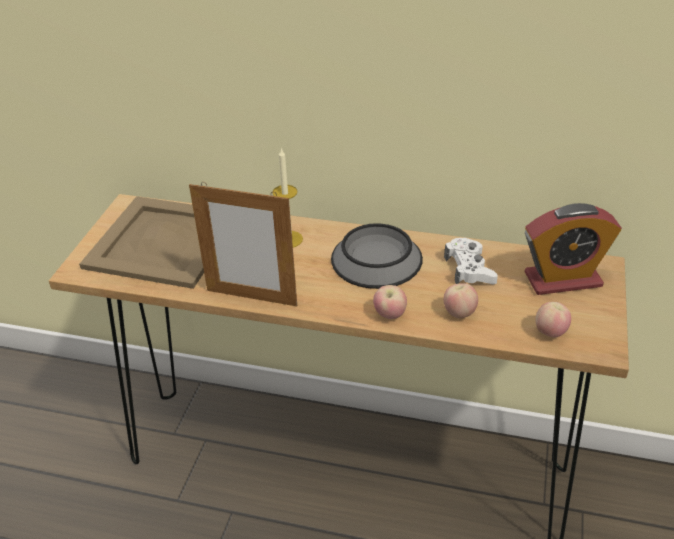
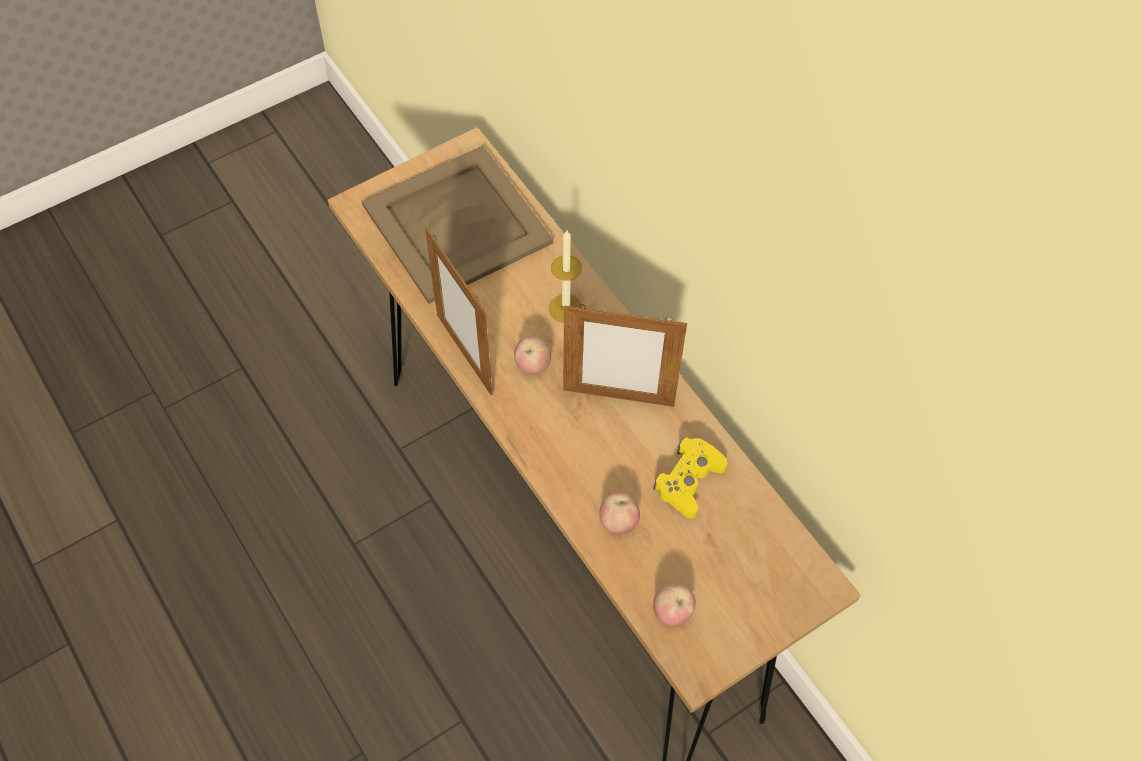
camera: 40 degrees right, 20 degrees up
(376, 258) = (618, 397): bowl -> picture frame
(390, 315) = (557, 472): apple -> apple (532, 366)
(469, 269) = (688, 481): white game controller -> yellow game controller
(563, 279) = (761, 568): alarm clock -> none

